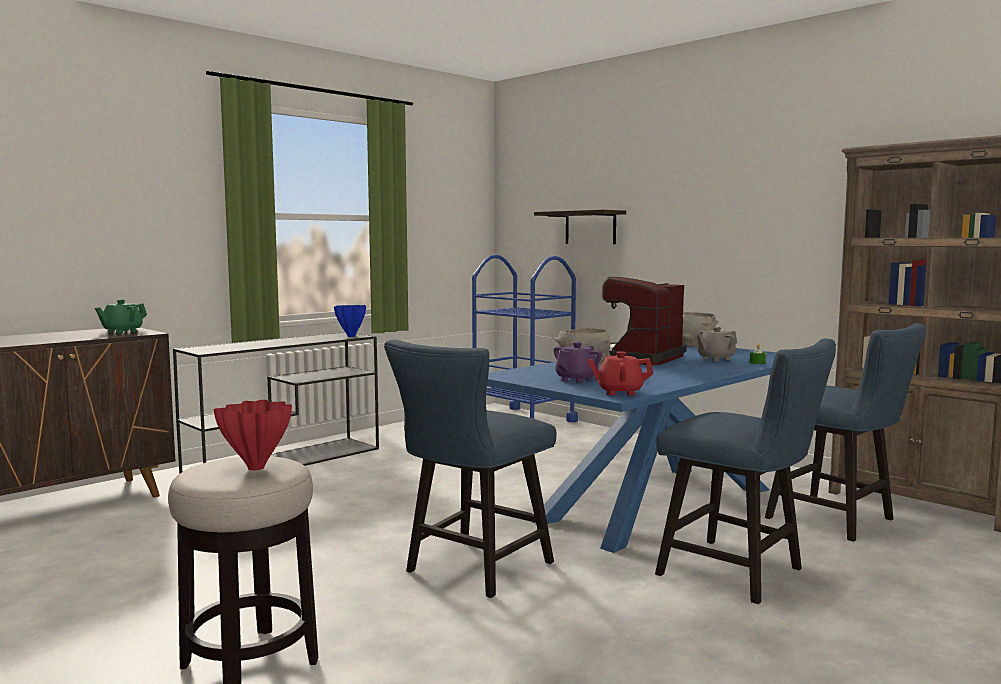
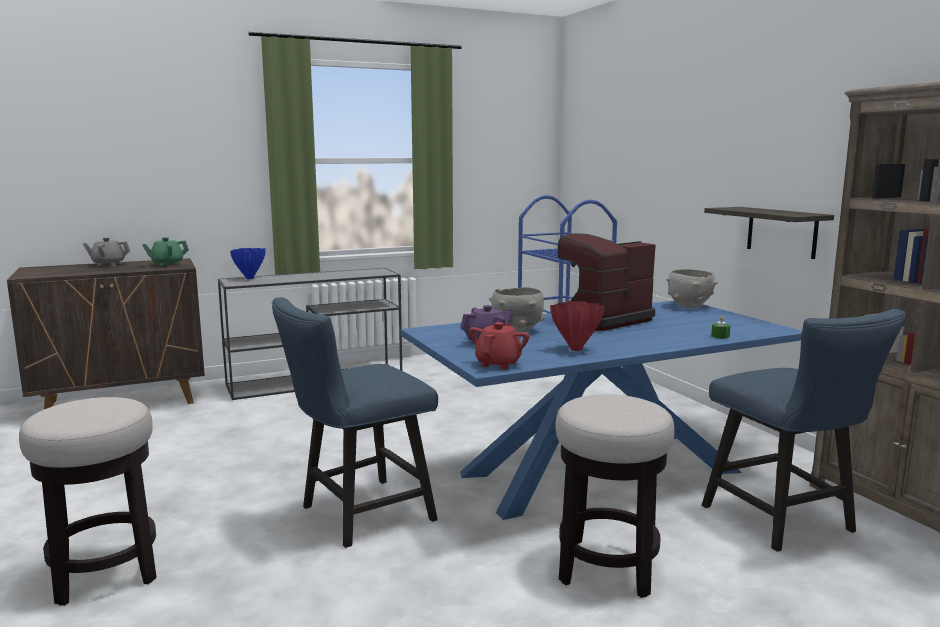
camera: 20 degrees right, 5 degrees up
(257, 468) = (95, 412): red vase -> red vase (577, 349)
(350, 336) = (378, 273): blue vase -> blue vase (249, 278)
(590, 228) = (633, 170): shelf -> shelf (781, 232)
(619, 392) = (498, 364): red teapot -> red teapot turned 90 degrees clockwise
(715, 359) = (681, 327): grey teapot -> grey teapot (108, 264)
(740, 574) = (607, 568): blue chair -> stool

